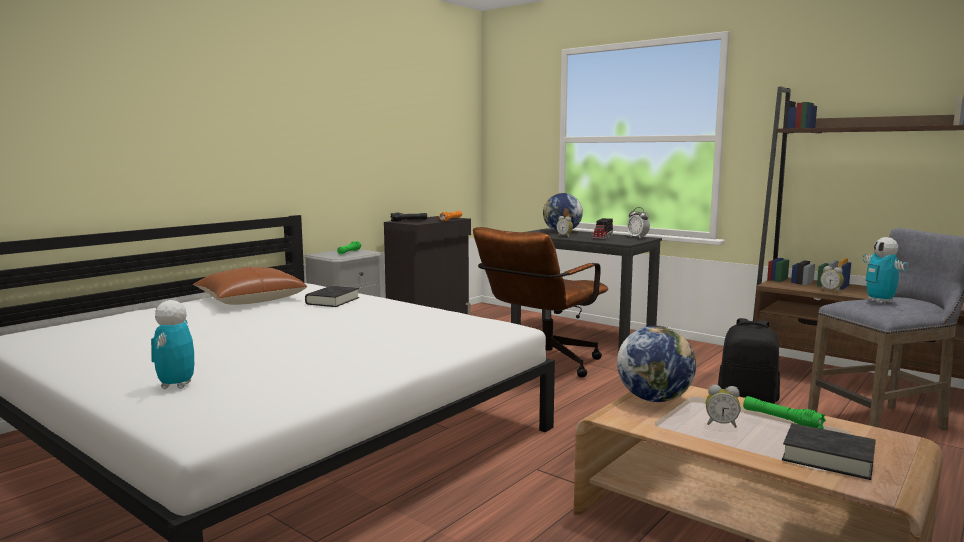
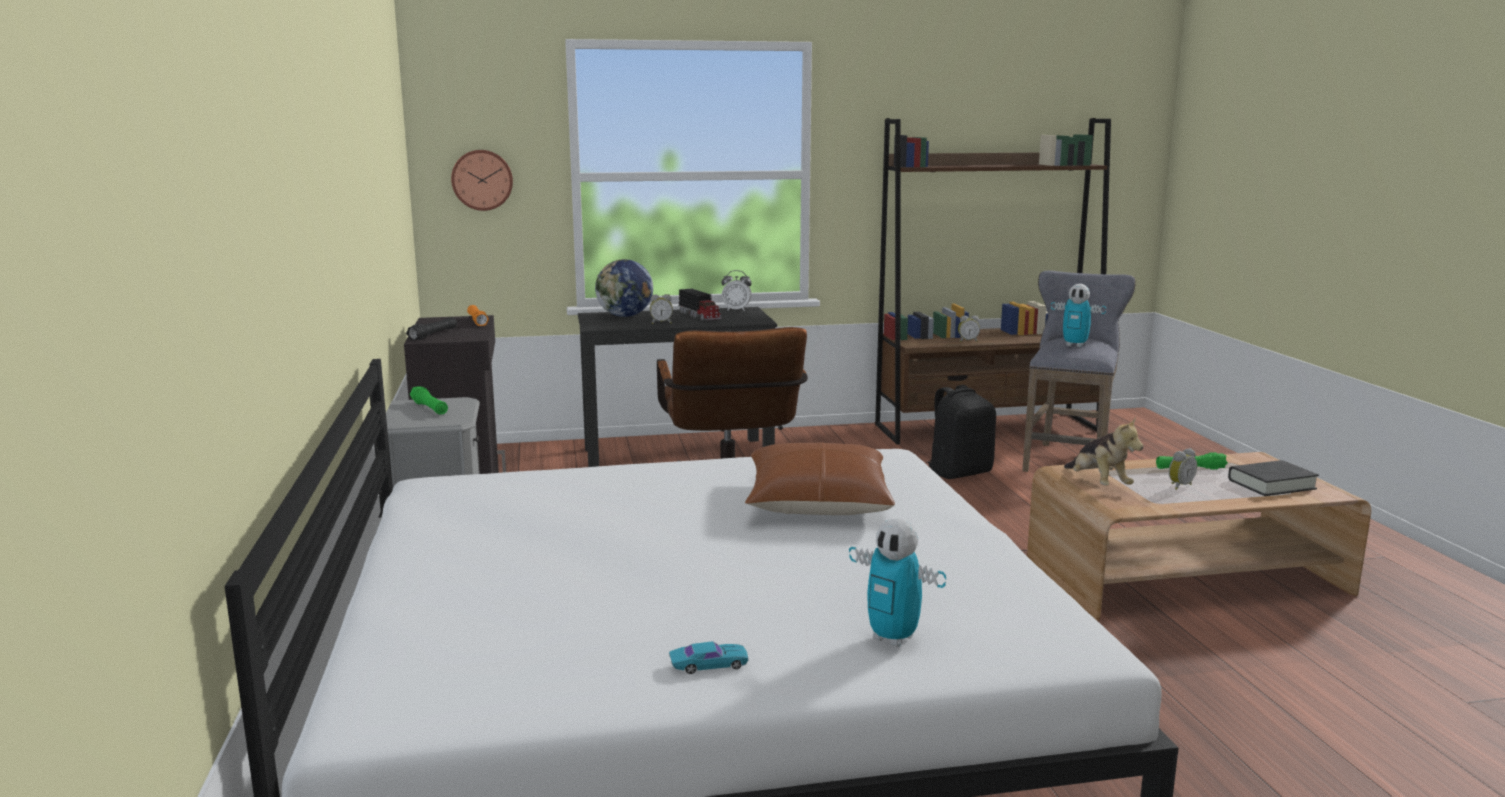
camera: 50 degrees left, 5 degrees up
(110, 363) = (709, 664): none -> turquoise toy car
(250, 300) = (479, 526): brown pillow -> brown pillow (817, 502)
(332, 301) = (600, 488): black book -> none
(514, 141) = (482, 180): none -> wall clock
(654, 399) = (1098, 484): globe -> plush toy

